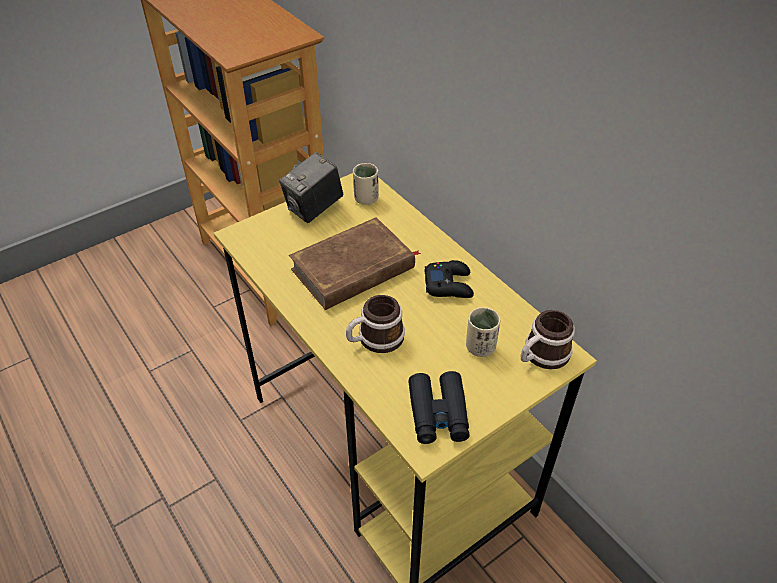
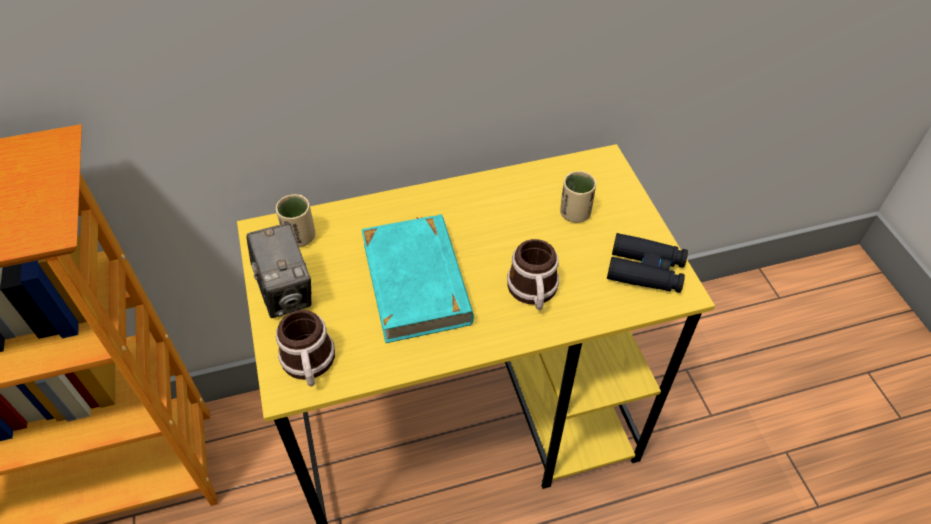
camera: 70 degrees left, 5 degrees up
(353, 269) = (417, 282): brown book -> turquoise book
(449, 284) = (480, 209): black game controller -> none
(541, 356) = (600, 176): mug -> mug (309, 364)

